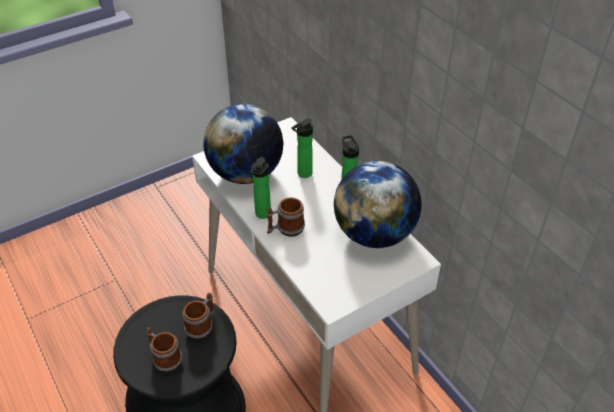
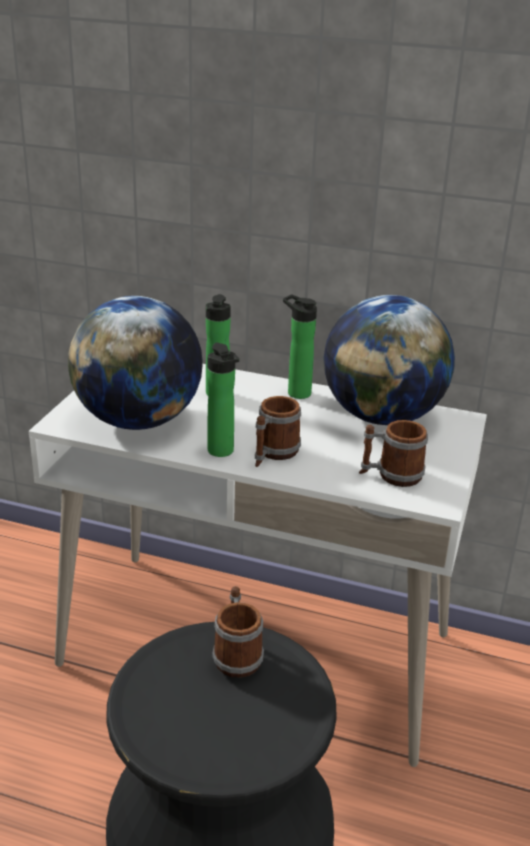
camera: 40 degrees left, 15 degrees down
(164, 358) = (229, 727): mug -> mug (391, 475)

